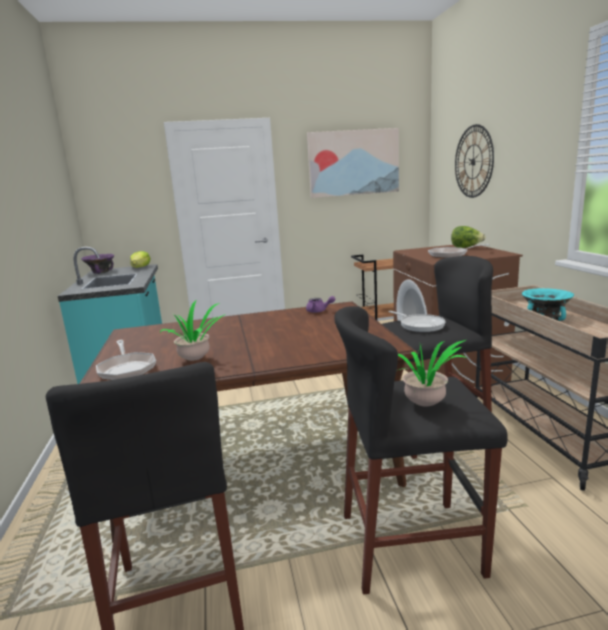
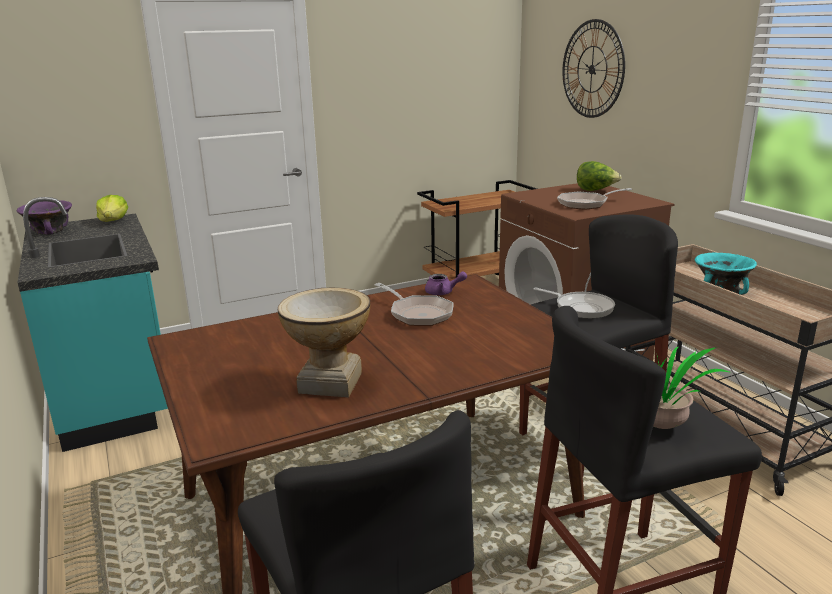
camera: 15 degrees left, 5 degrees up
(127, 369) = (236, 406): frying pan -> frying pan (418, 313)
(197, 359) = (330, 383): potted plant -> vase
(353, 163) = (421, 59): picture -> none

